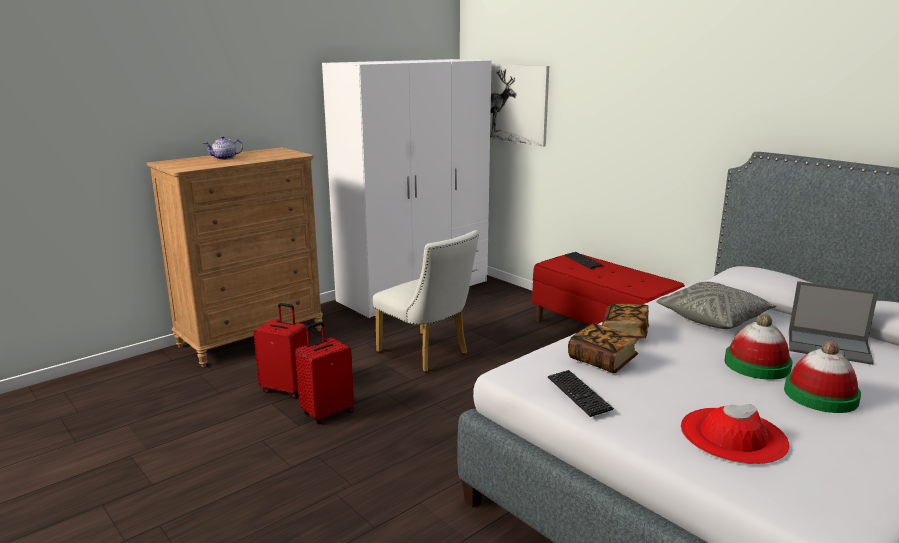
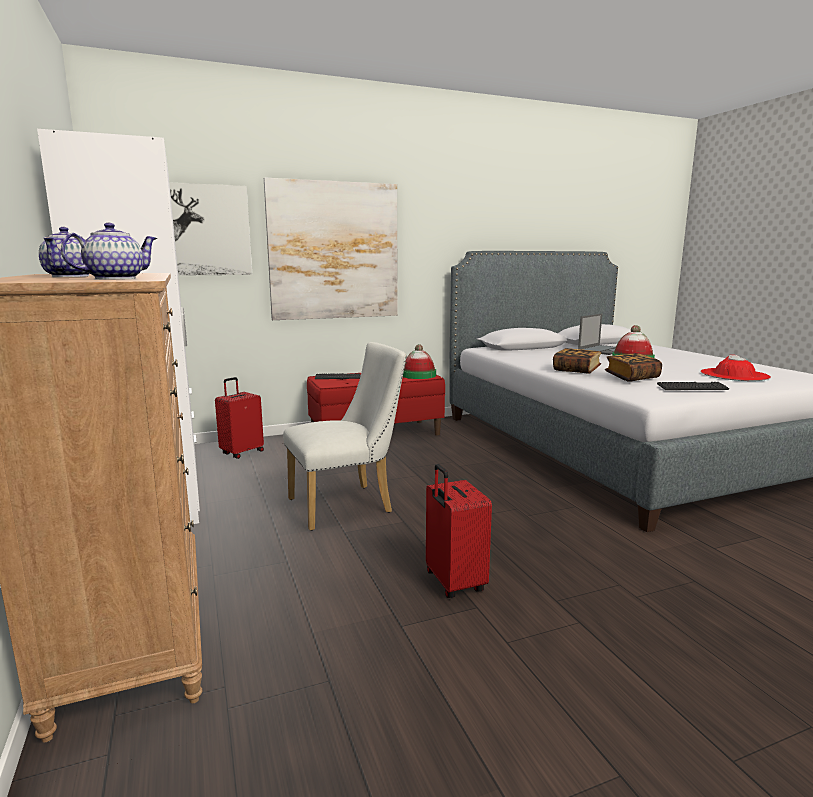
camera: 70 degrees left, 5 degrees down
(193, 166) = (114, 278): none -> teapot
(286, 389) = (364, 609): red suitcase -> red suitcase (242, 452)
(612, 132) = (334, 251): none -> picture
(714, 318) = (552, 356): grey pillow -> none
(820, 395) = (672, 359): hat -> hat (418, 375)

